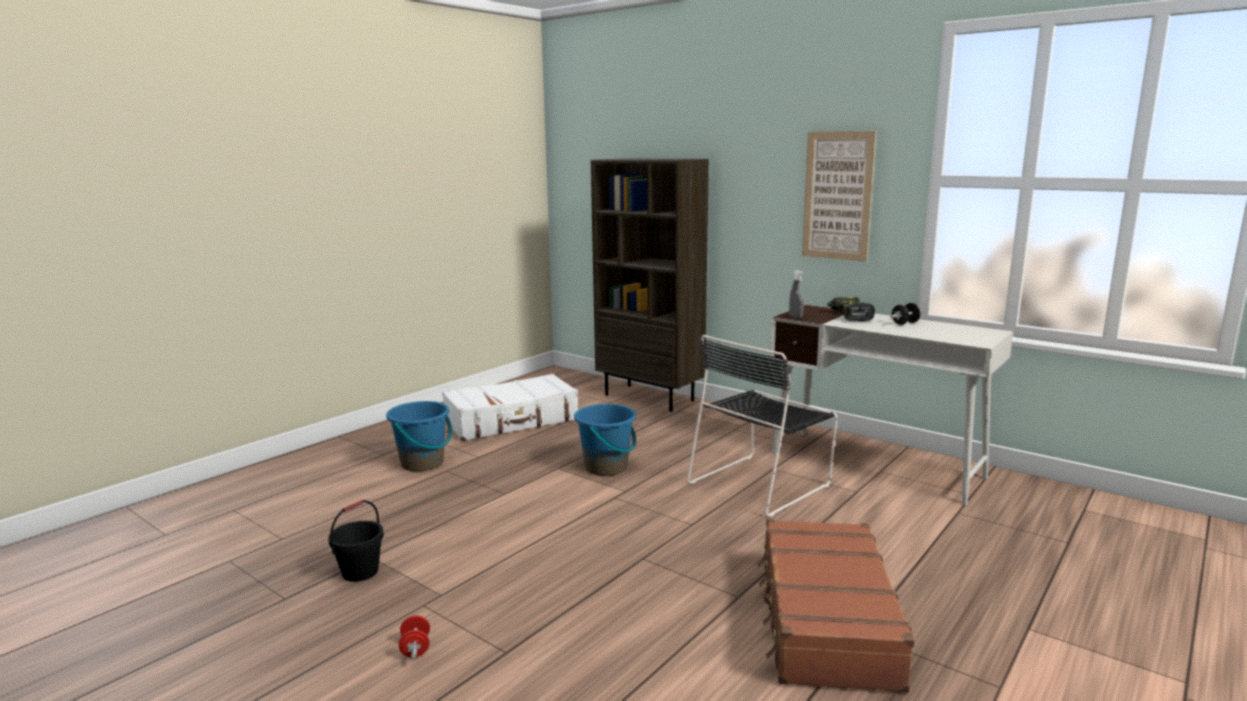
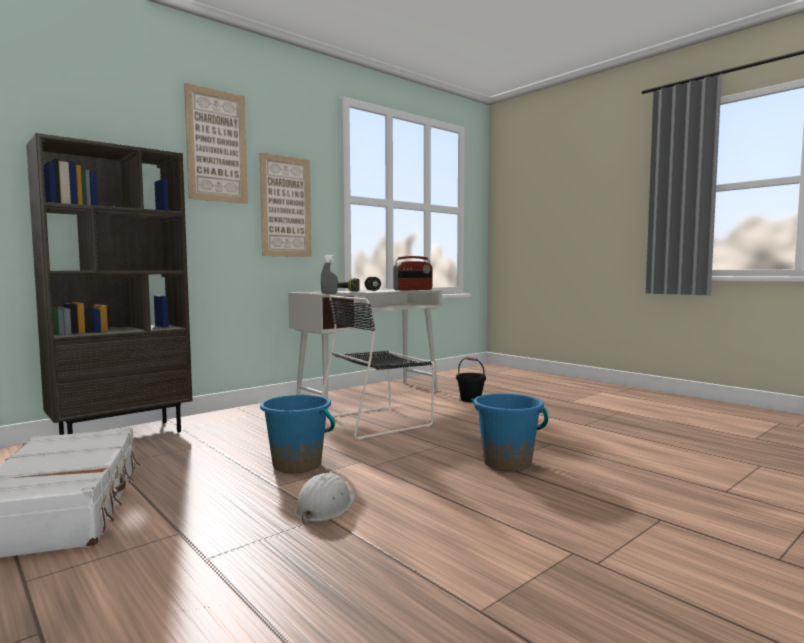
camera: 80 degrees left, 10 degrees down
(360, 572) = (524, 618): black bucket -> black bucket (470, 400)
(415, 648) = (681, 564): red dumbbell -> none
(423, 463) = (148, 582): blue bucket -> blue bucket (507, 463)
(520, 491) = (325, 507): none -> white hard hat
(761, 483) = (377, 421): black chair -> black chair turned 90 degrees clockwise
(762, 133) = (216, 146): none -> picture
(825, 620) = (573, 429): brown suitcase -> none
(953, 337) = (413, 290): none -> radio

